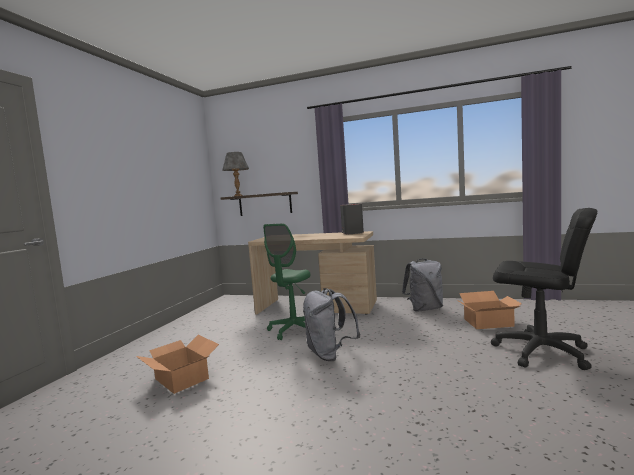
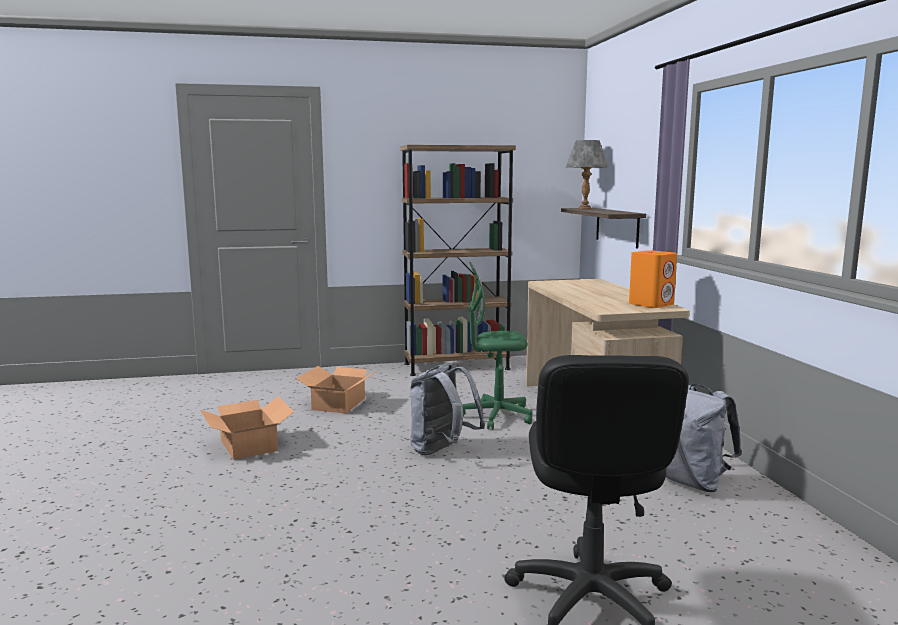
camera: 60 degrees right, 5 degrees up
(184, 325) = (456, 366): none -> brown bookcase
(352, 233) = (651, 304): grey speaker -> orange speaker
(487, 322) = (689, 545): cardboard box -> cardboard box (249, 445)

